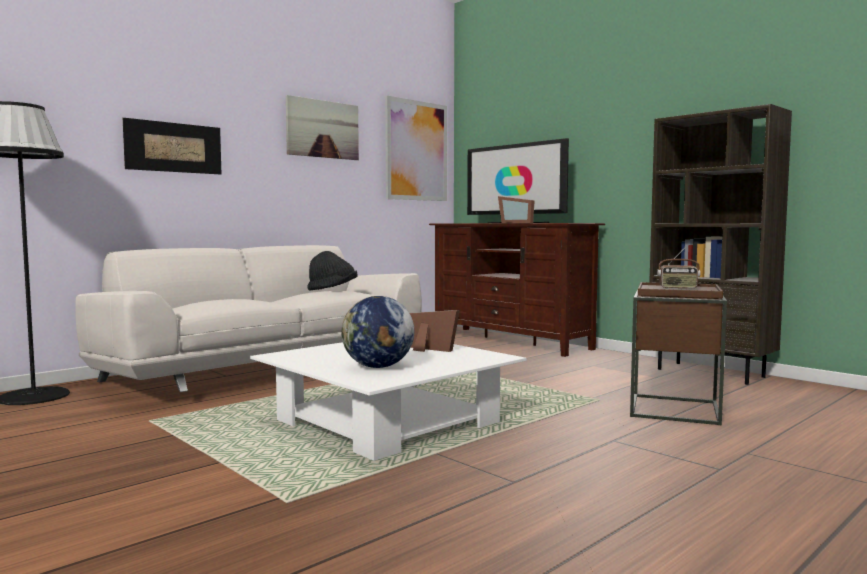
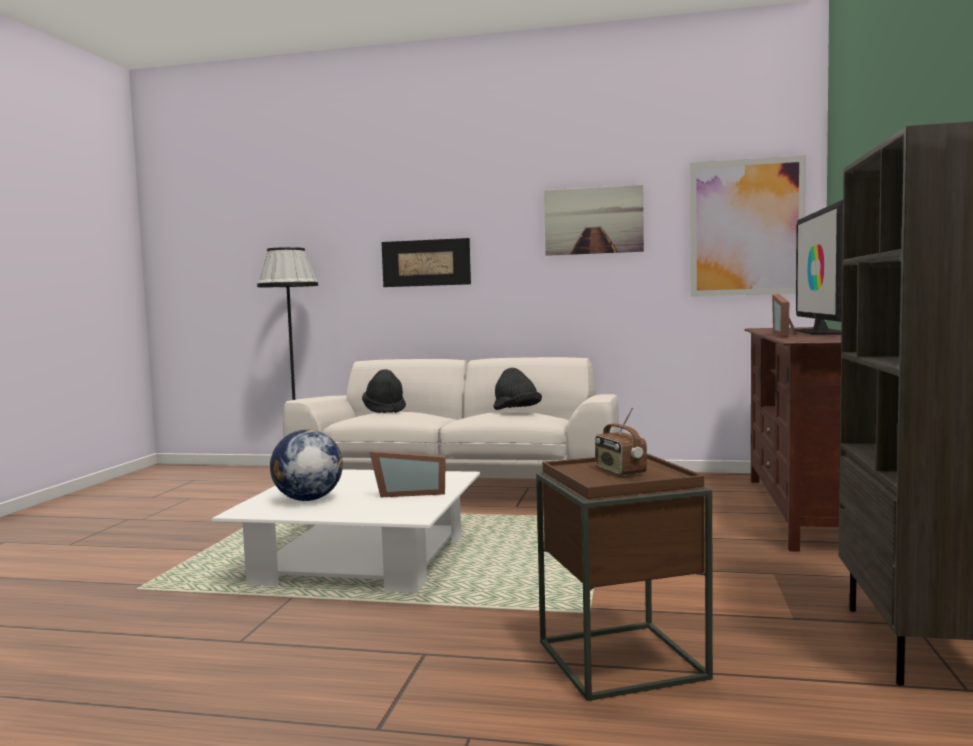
camera: 55 degrees right, 0 degrees up
(206, 299) = (384, 410): none -> black hat
(425, 349) = (409, 493): picture frame -> picture frame turned 90 degrees clockwise

